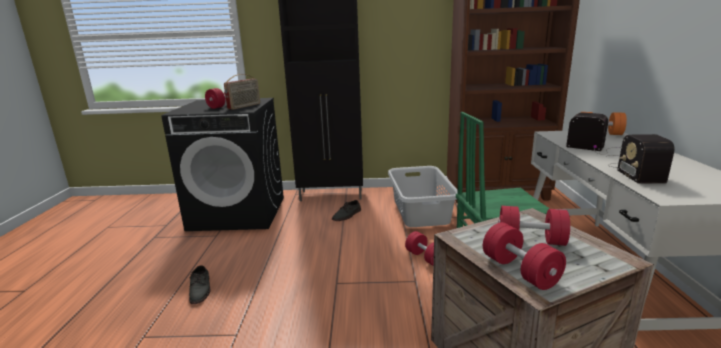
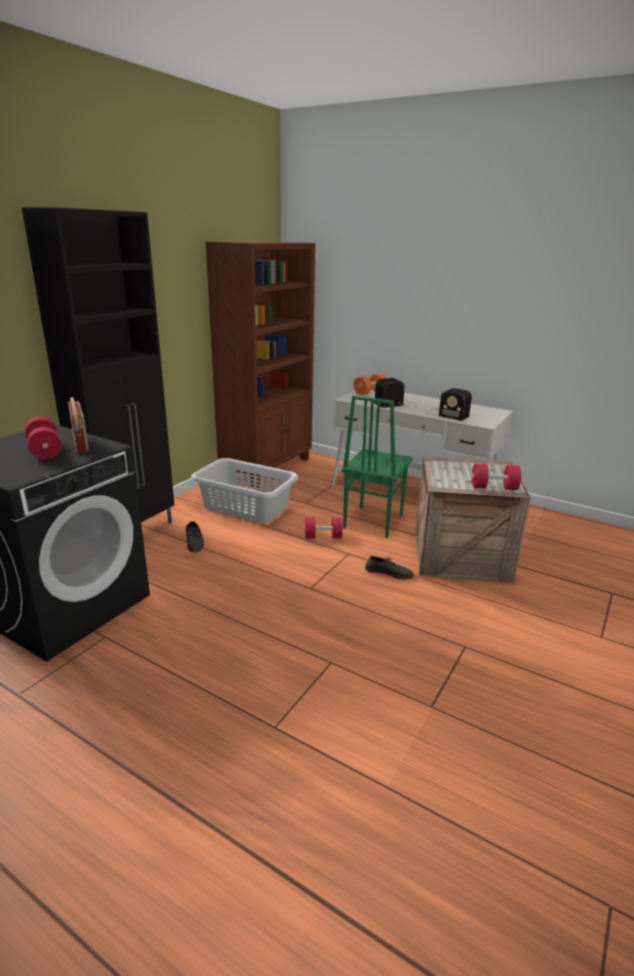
camera: 60 degrees left, 5 degrees up
(201, 289) = (226, 671): grey shoe -> grey shoe (389, 572)
(530, 240) = (464, 472): red dumbbell -> none

